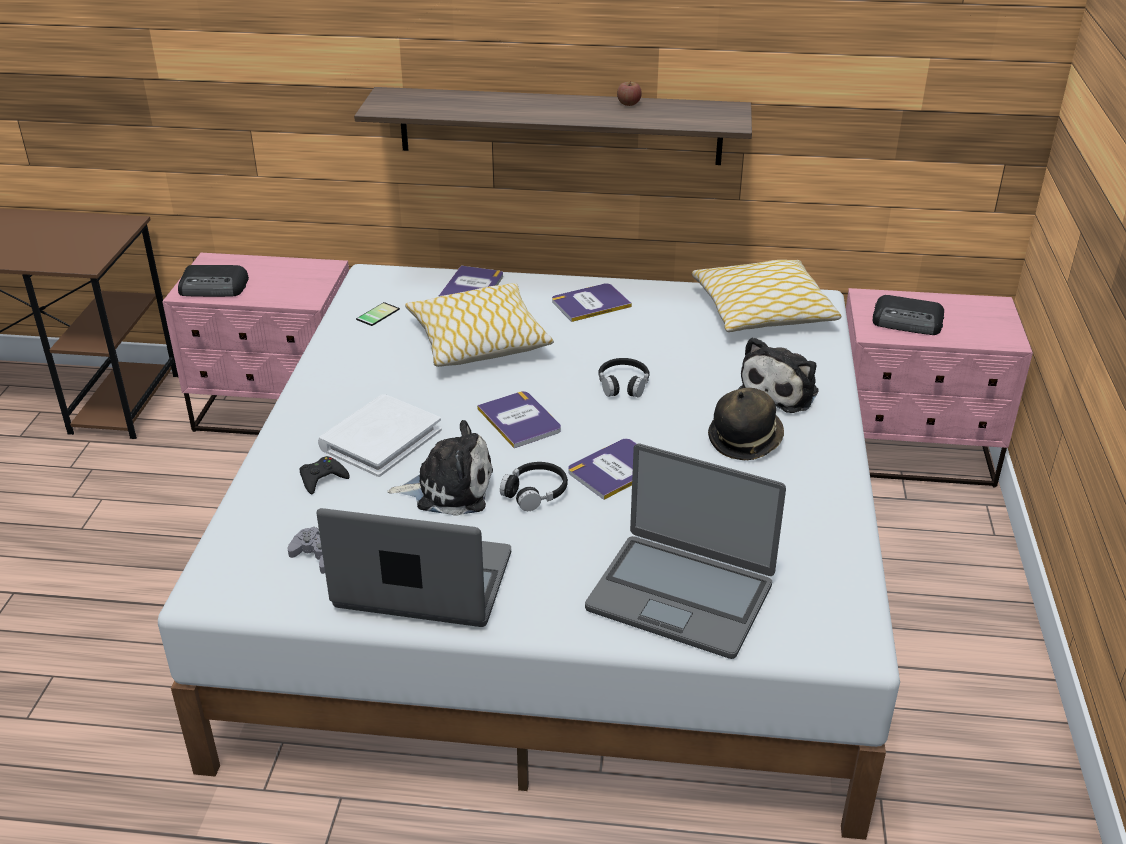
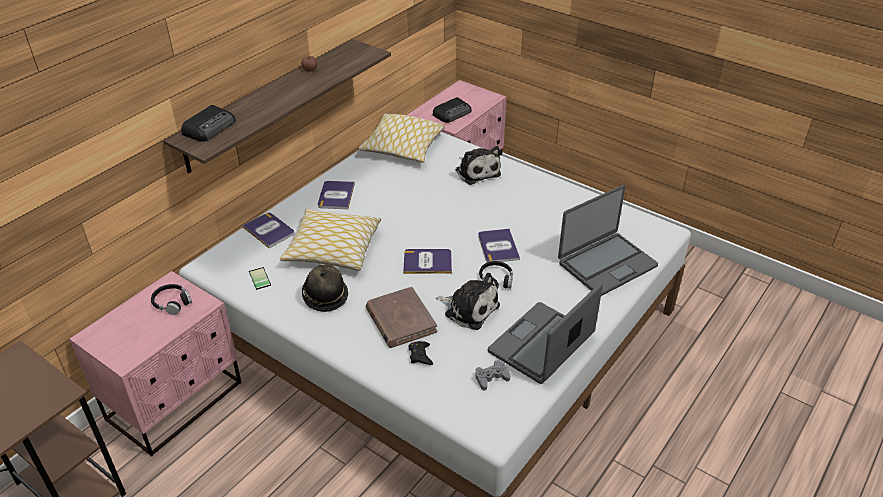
camera: 60 degrees left, 5 degrees up
(214, 287) = (134, 344): radio -> radio (210, 127)
(380, 439) = (400, 320): white book -> brown book
(449, 489) = (469, 309): plush toy -> plush toy turned 90 degrees clockwise
(623, 384) = (426, 215): black headphones -> black headphones (172, 303)
(745, 440) = (507, 198): hat -> hat (325, 296)

